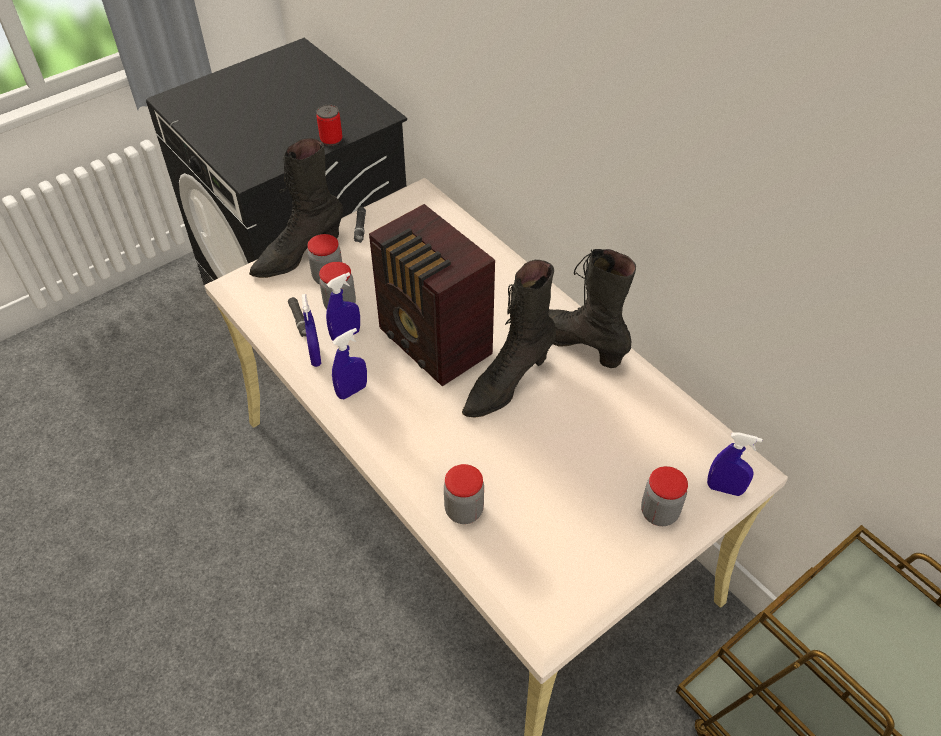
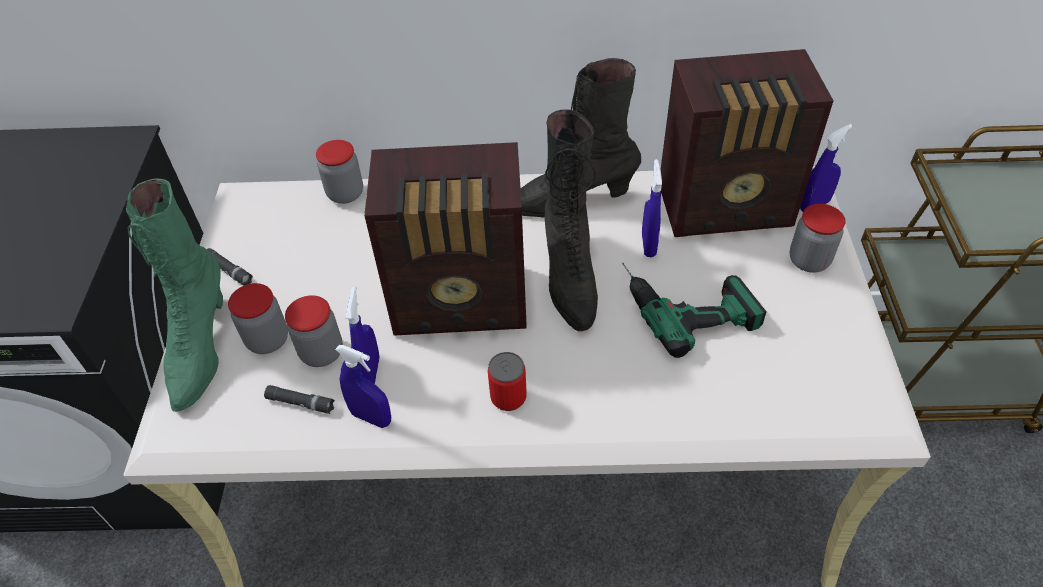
camera: 50 degrees left, 0 degrees up
(298, 255) = (200, 348): black boot -> green boot
(331, 139) = (103, 200): can -> can (508, 397)
(352, 391) = (456, 410): blue spray bottle -> blue spray bottle (648, 245)
(464, 510) = (699, 402): jar -> jar (345, 194)
(545, 457) = (684, 301): none -> power drill
(664, 436) = (727, 208): none -> radio

